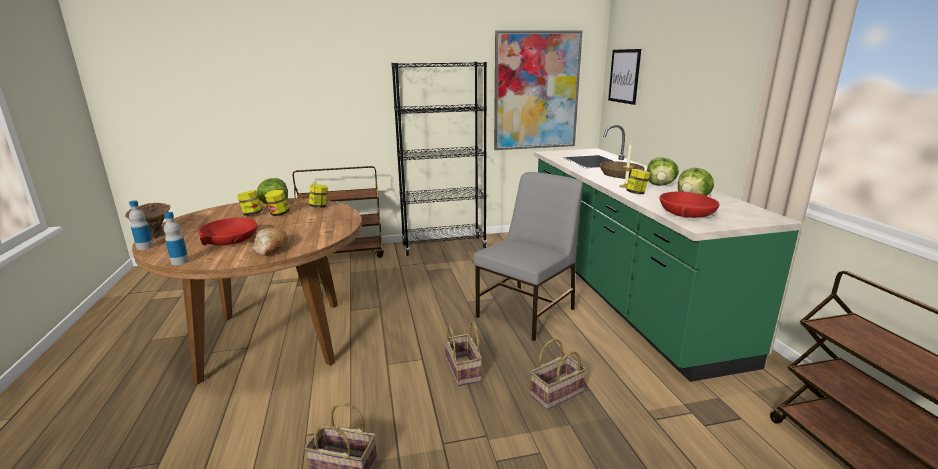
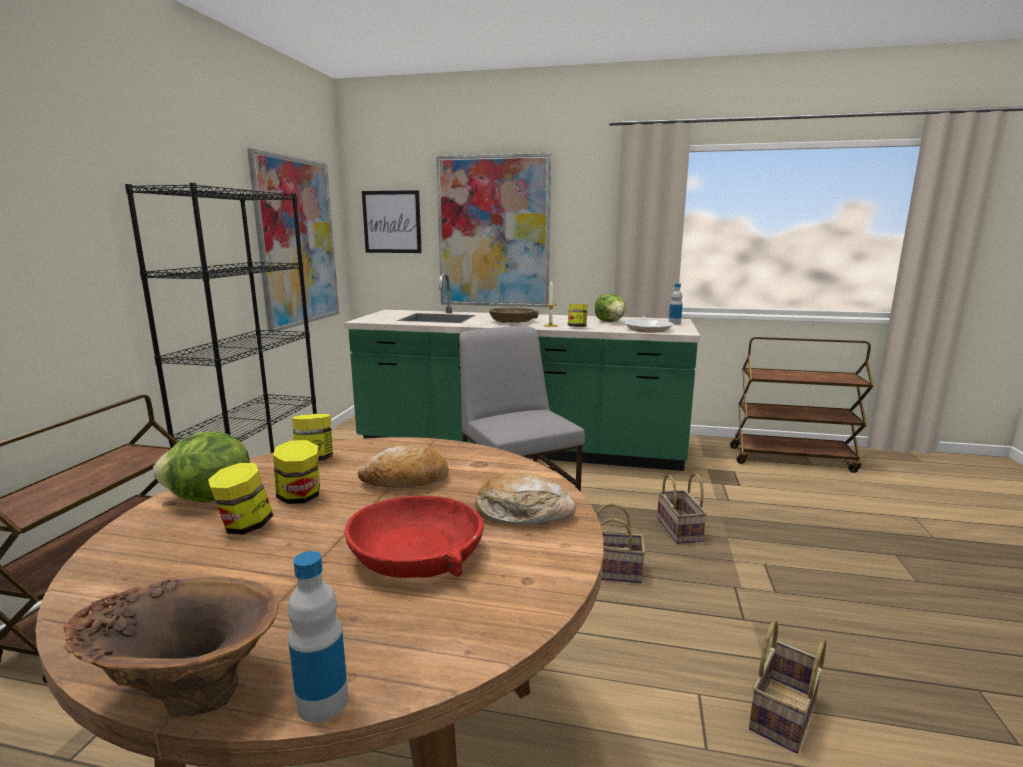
camera: 65 degrees left, 5 degrees down
(180, 262) = (521, 622): bottle -> bottle (674, 323)
(301, 224) = (406, 481): none -> bread
(660, 185) = (560, 320): lettuce -> none
(678, 90) = (493, 232): none -> picture
(686, 213) = (648, 328): red bowl -> frying pan

